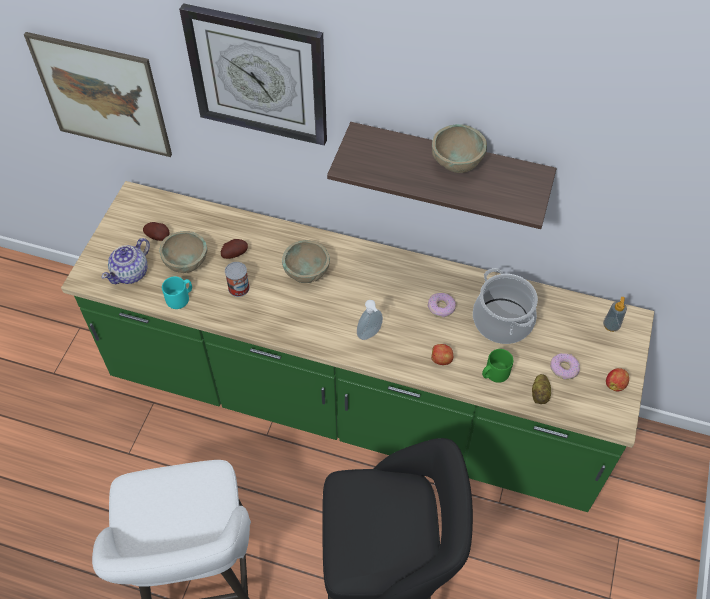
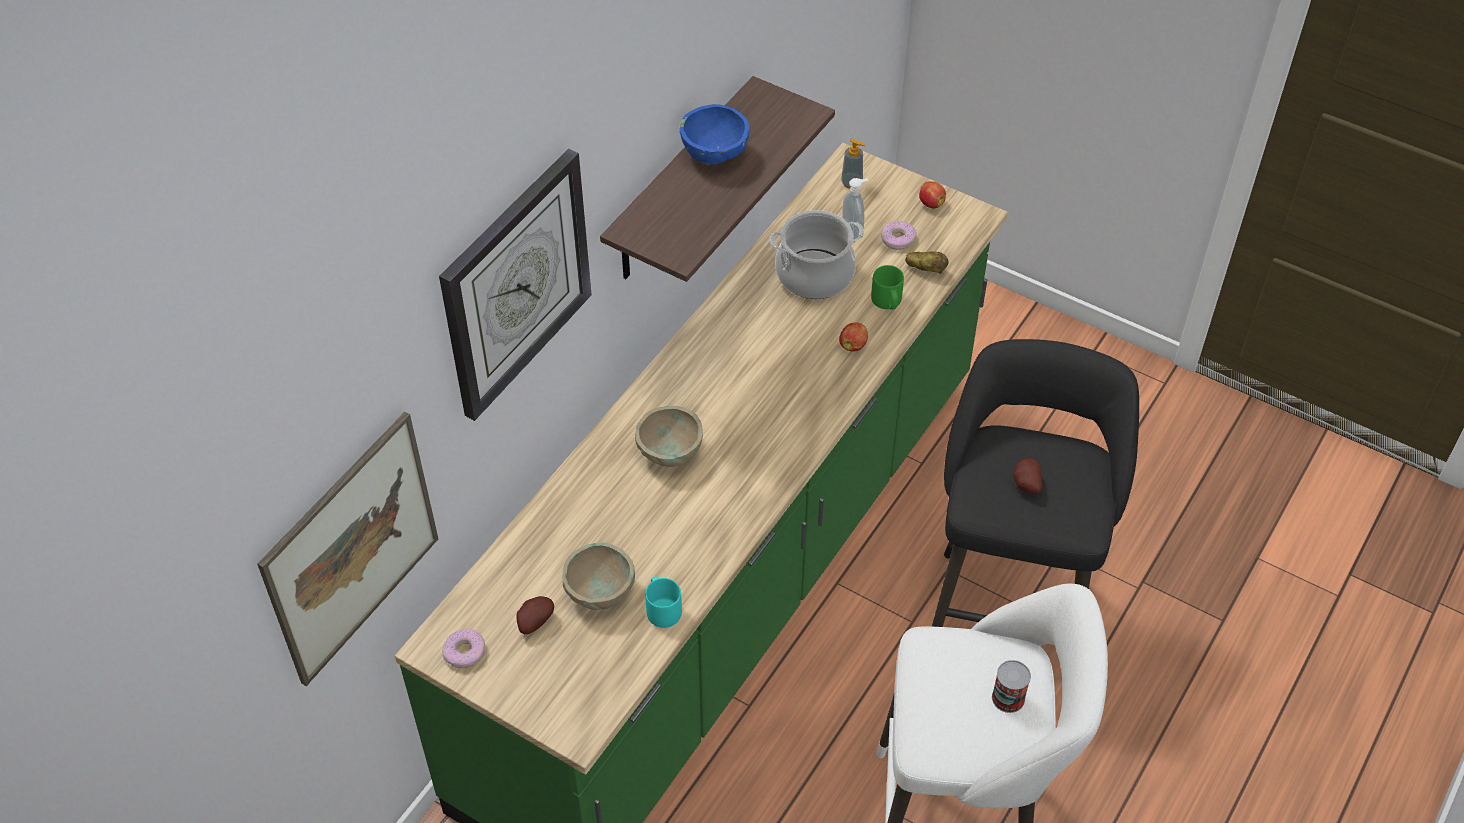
camera: 75 degrees left, 5 degrees down
(131, 273) = (592, 667): teapot -> none
(234, 254) = (604, 531): potato -> potato (1025, 485)
(239, 288) = (668, 536): can -> can (1008, 698)
(370, 335) = (794, 406): soap dispenser -> soap dispenser (853, 231)
(441, 307) = (775, 327): donut -> donut (465, 652)
(457, 163) = (715, 154): beige bowl -> blue bowl

